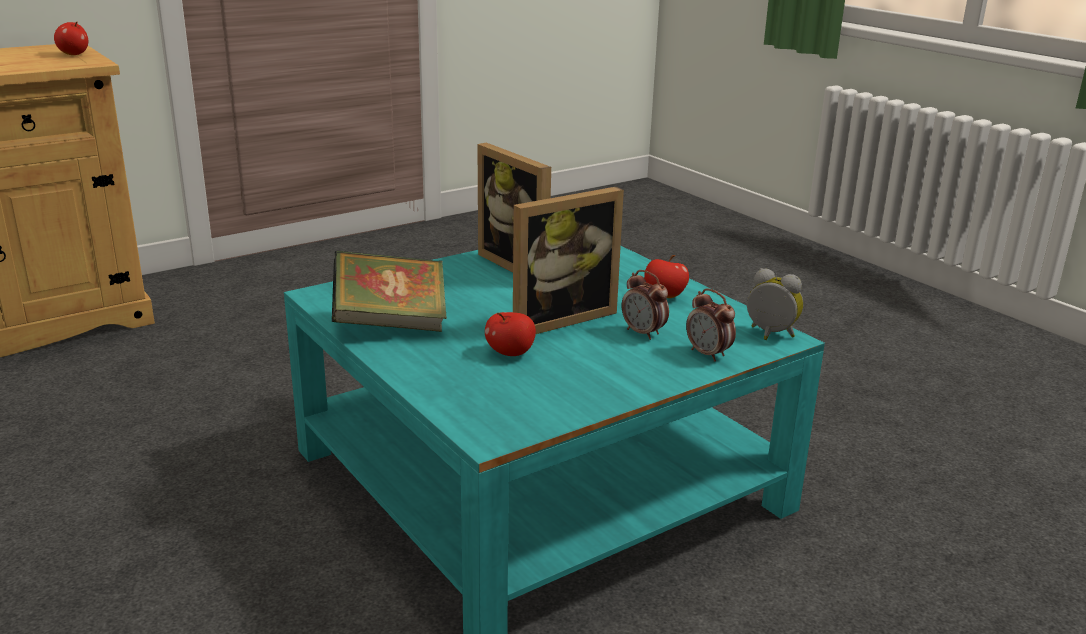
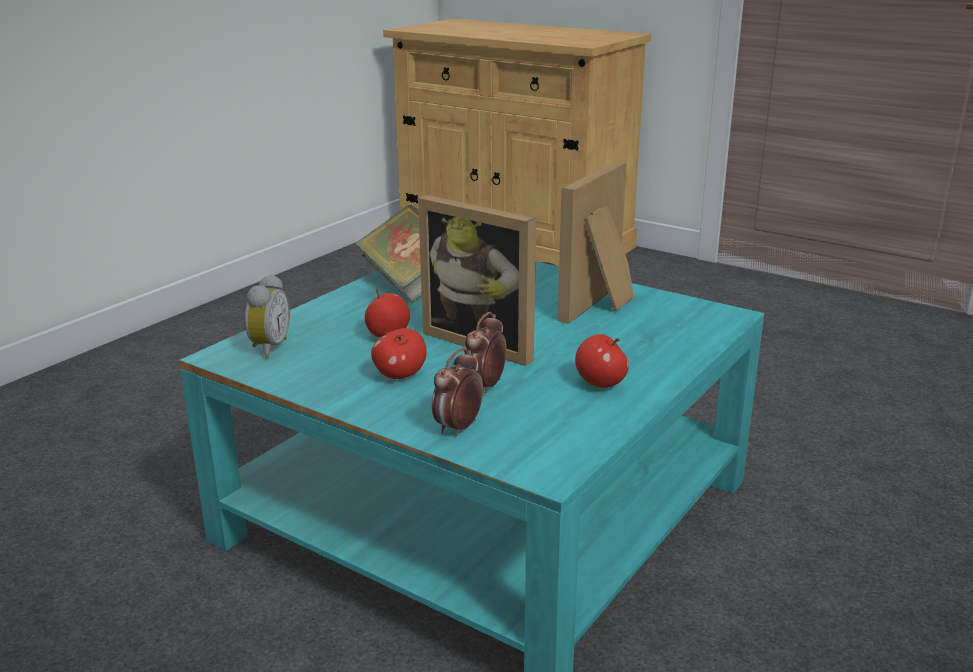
camera: 70 degrees right, 0 degrees up
(74, 54) = (603, 38): apple -> apple (399, 375)
(769, 335) = (547, 460): alarm clock -> alarm clock (267, 348)

